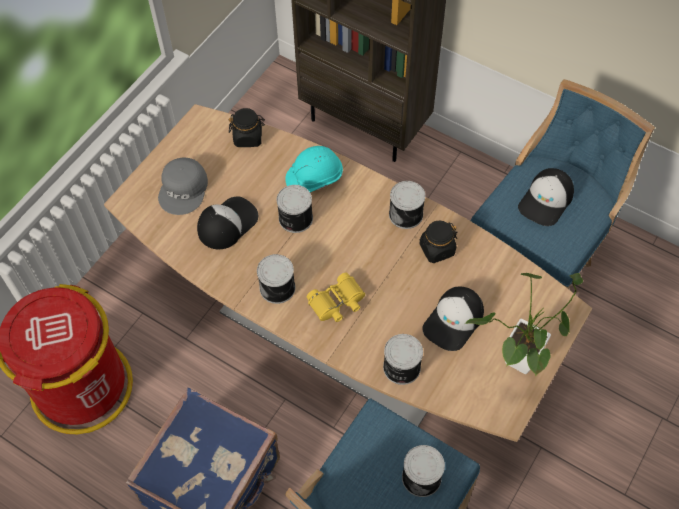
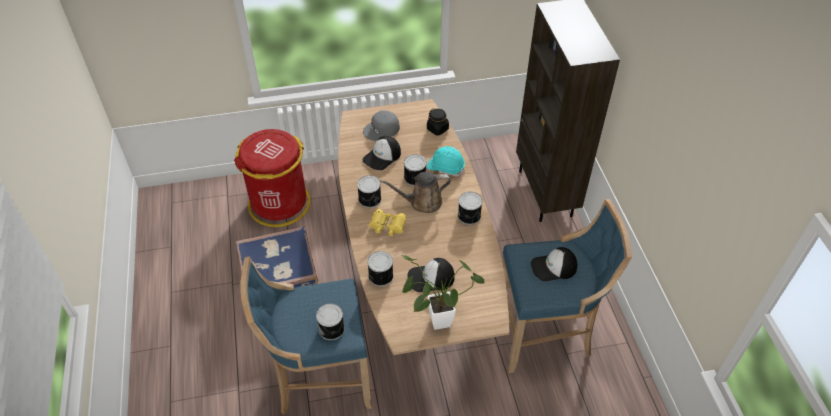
camera: 45 degrees right, 10 degrees down
(227, 223) = (382, 156): cap -> cap turned 135 degrees clockwise
(339, 241) = (422, 202): none -> brown watering can
(436, 249) = (464, 242): black jar -> none

